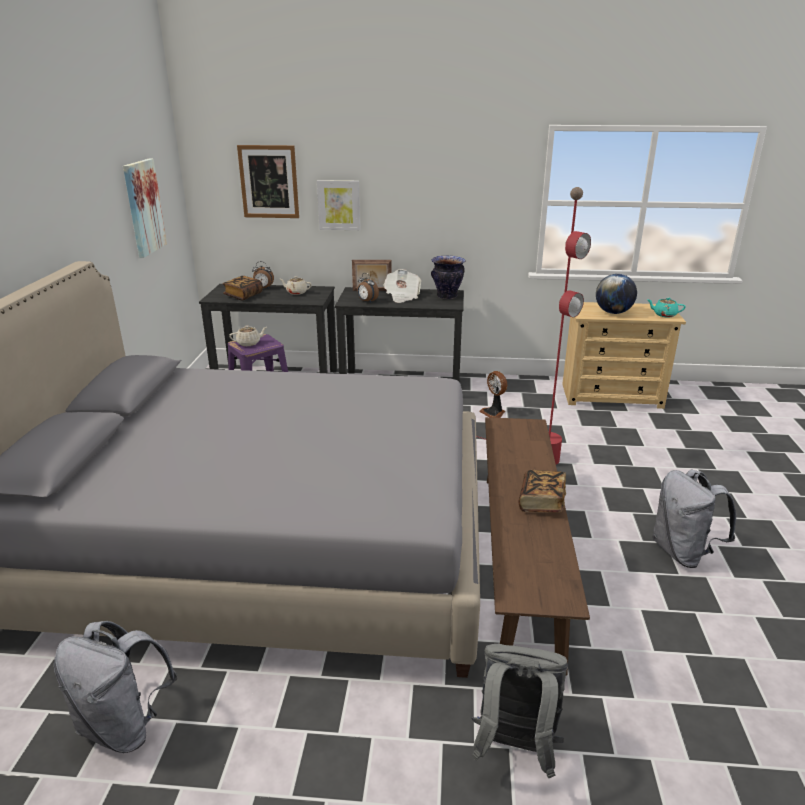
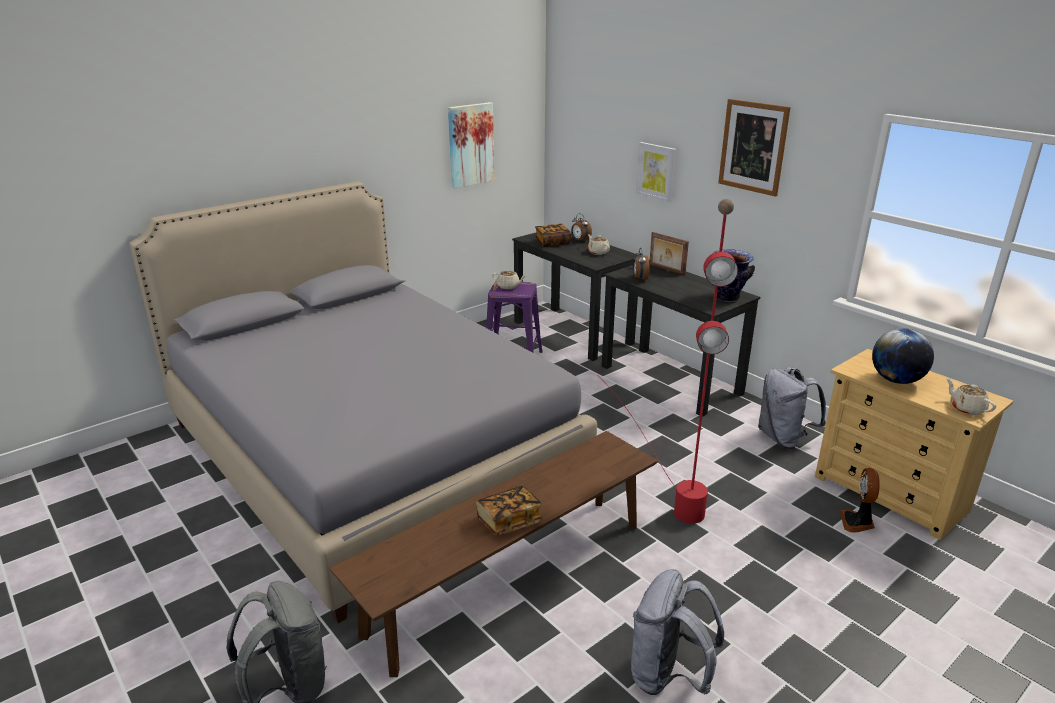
camera: 45 degrees right, 0 degrees up
(125, 725) = (164, 510): grey backpack -> grey backpack (783, 438)
(269, 182) = (604, 136): picture -> picture (753, 147)
(402, 296) = (681, 284): newspaper -> none
(494, 413) = (714, 446): fan -> fan (857, 522)
(664, 315) = (966, 408): turquoise teapot -> beige teapot

